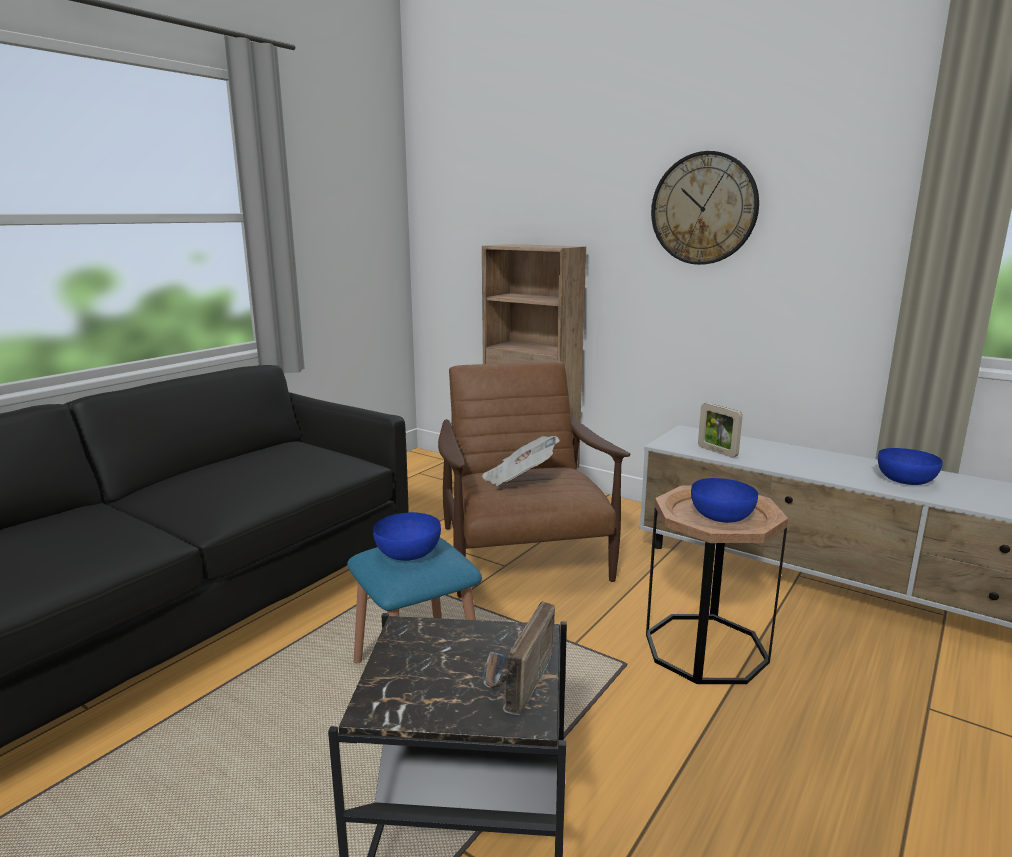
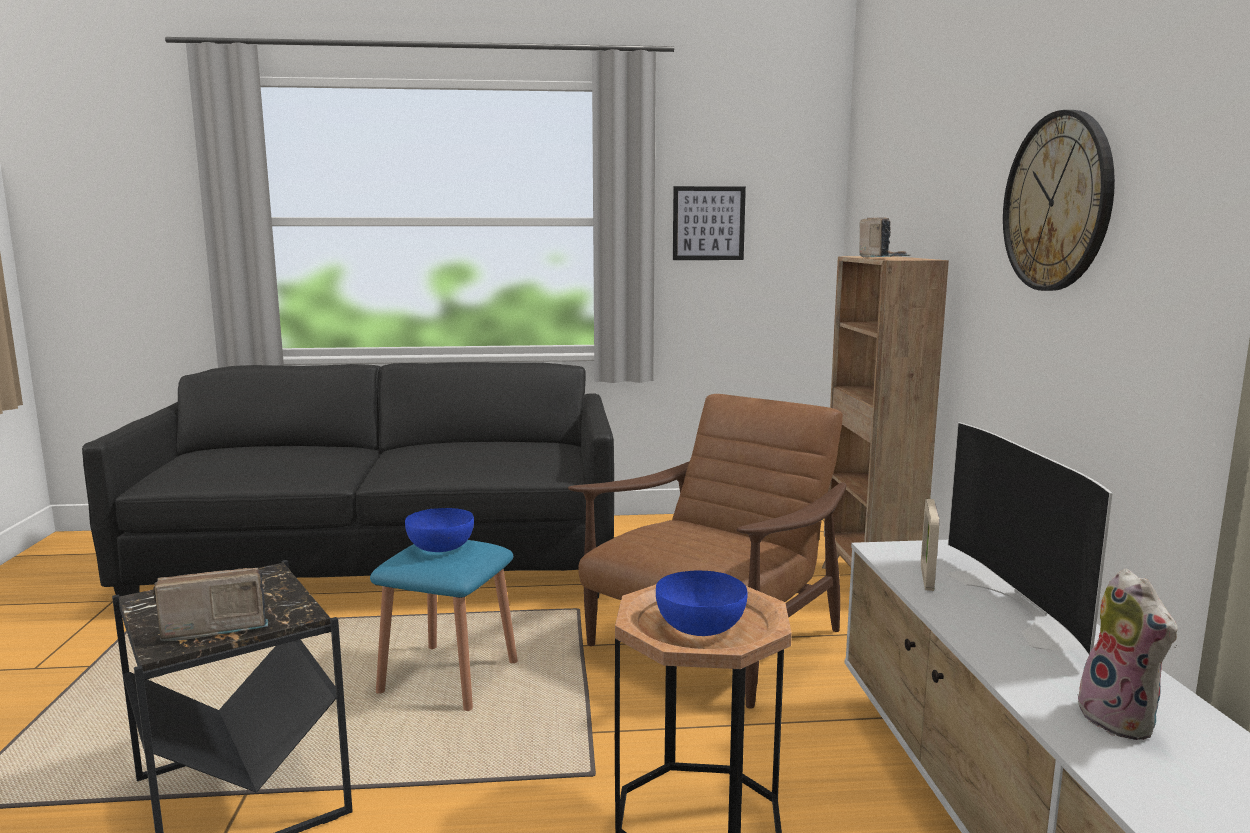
camera: 50 degrees right, 5 degrees down
(323, 218) = (708, 223): none -> picture
(519, 479) = (687, 536): newspaper -> none
(535, 246) = (881, 258): none -> radio
(774, 449) = (1025, 606): none -> television
(905, 480) = (1122, 720): blue bowl -> plush toy

